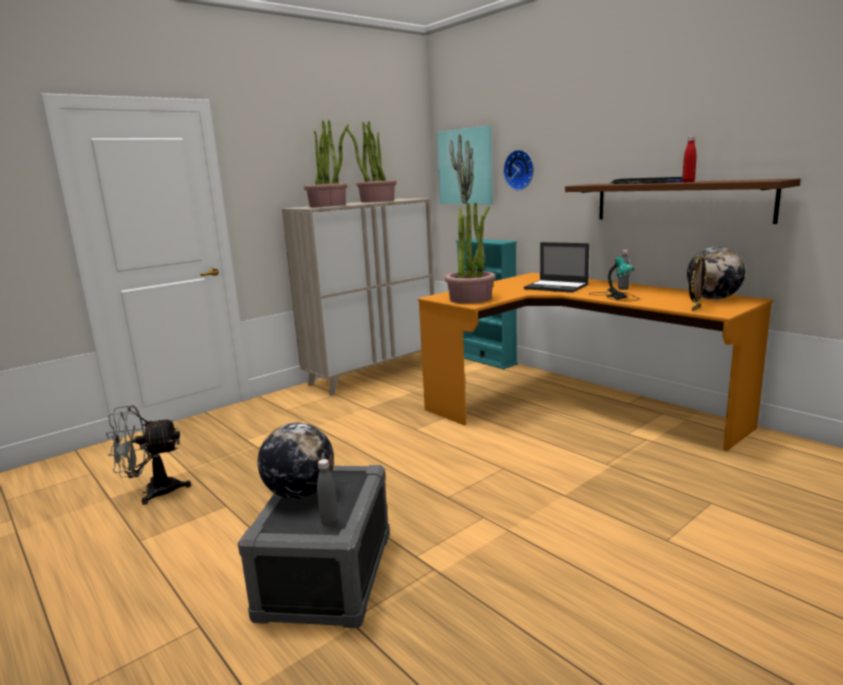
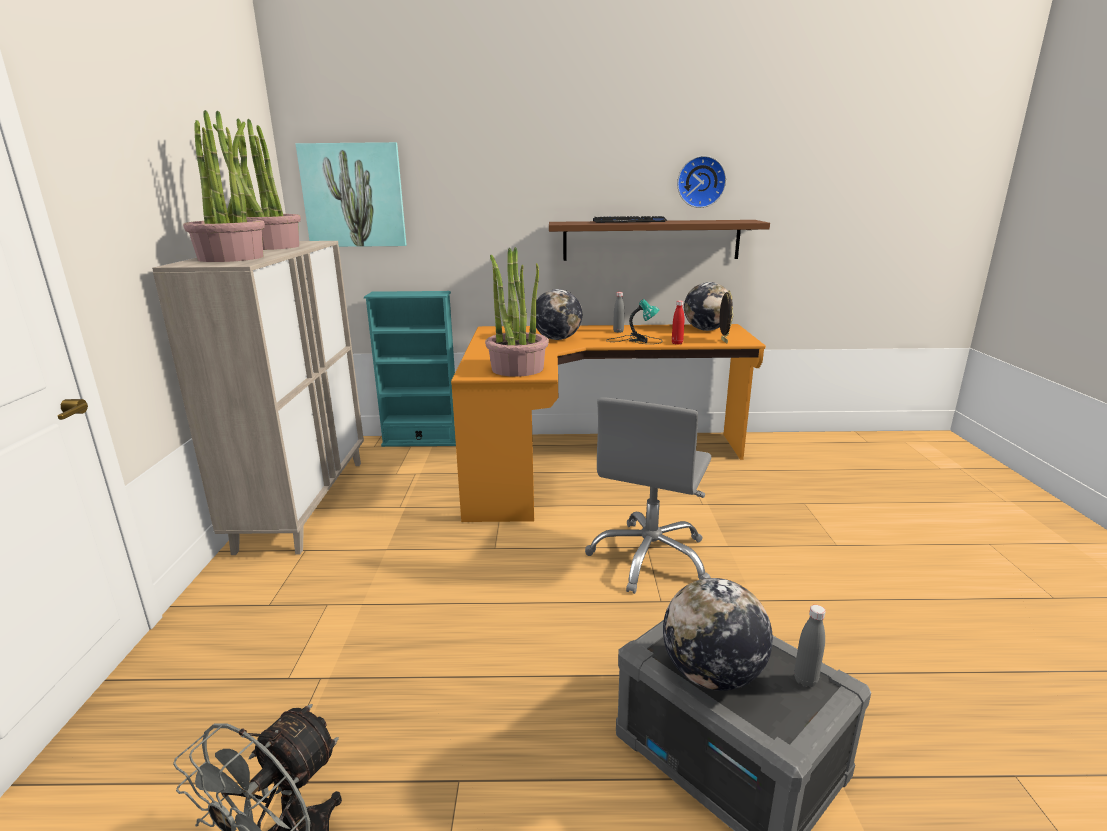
camera: 50 degrees left, 5 degrees up
(492, 474) = (650, 557): none -> grey office chair
(520, 170) = (449, 203): wall clock -> wall clock (700, 182)
(557, 287) = (557, 339): laptop -> globe
(688, 182) = (680, 222): red bottle -> red bottle (677, 343)

